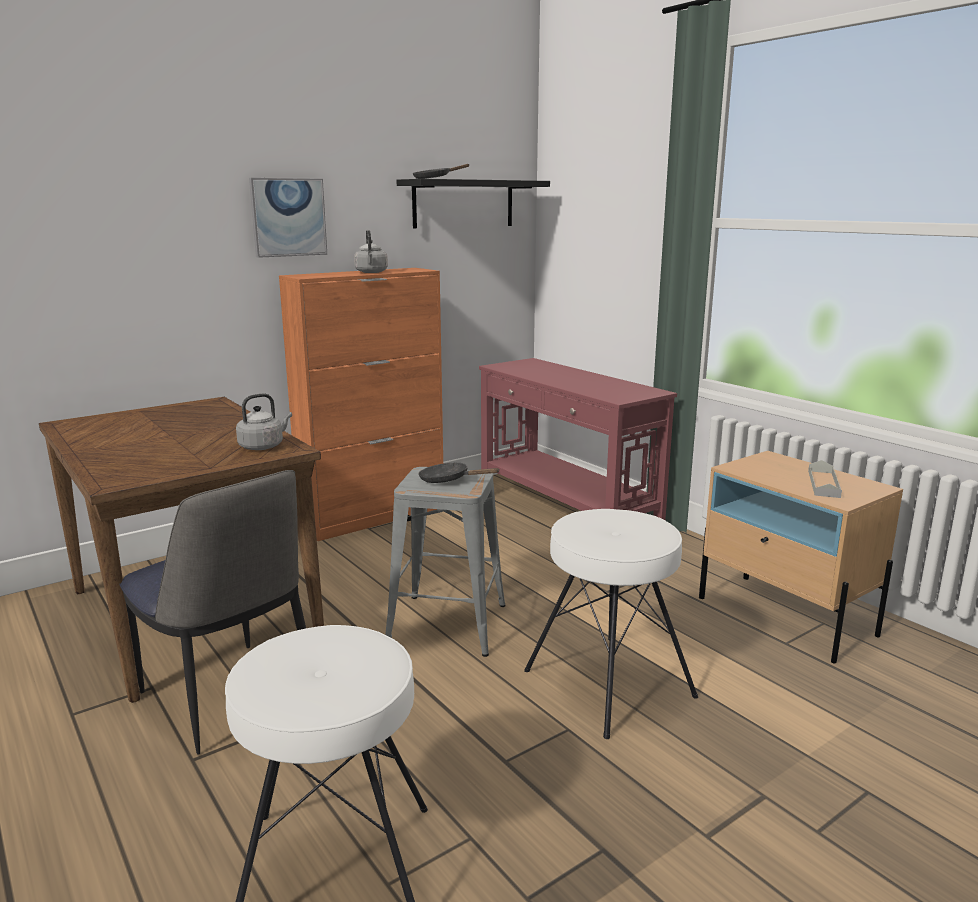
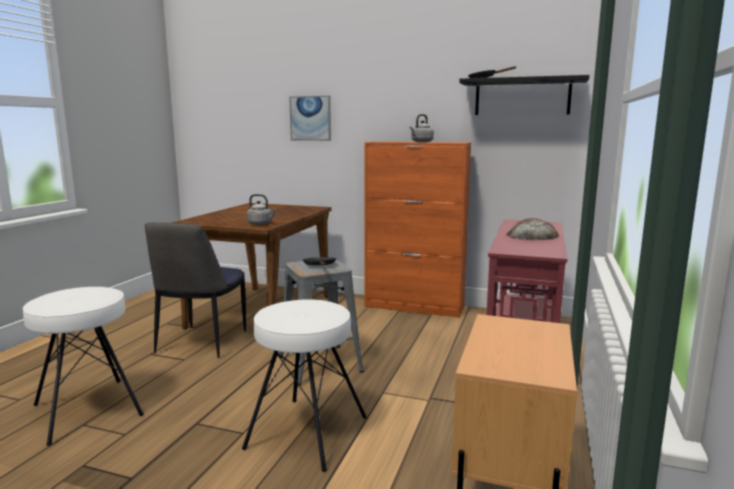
camera: 55 degrees right, 5 degrees down
(288, 217) = (386, 107): picture -> picture (310, 118)
(571, 377) = (532, 235): none -> bread
(823, 483) = (515, 354): grey tray -> none

